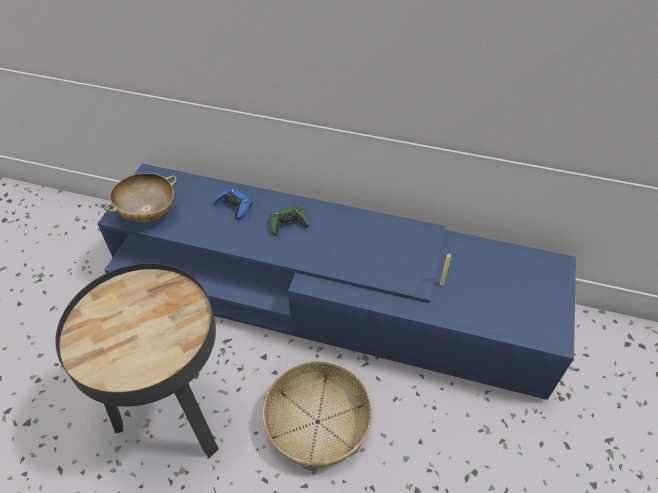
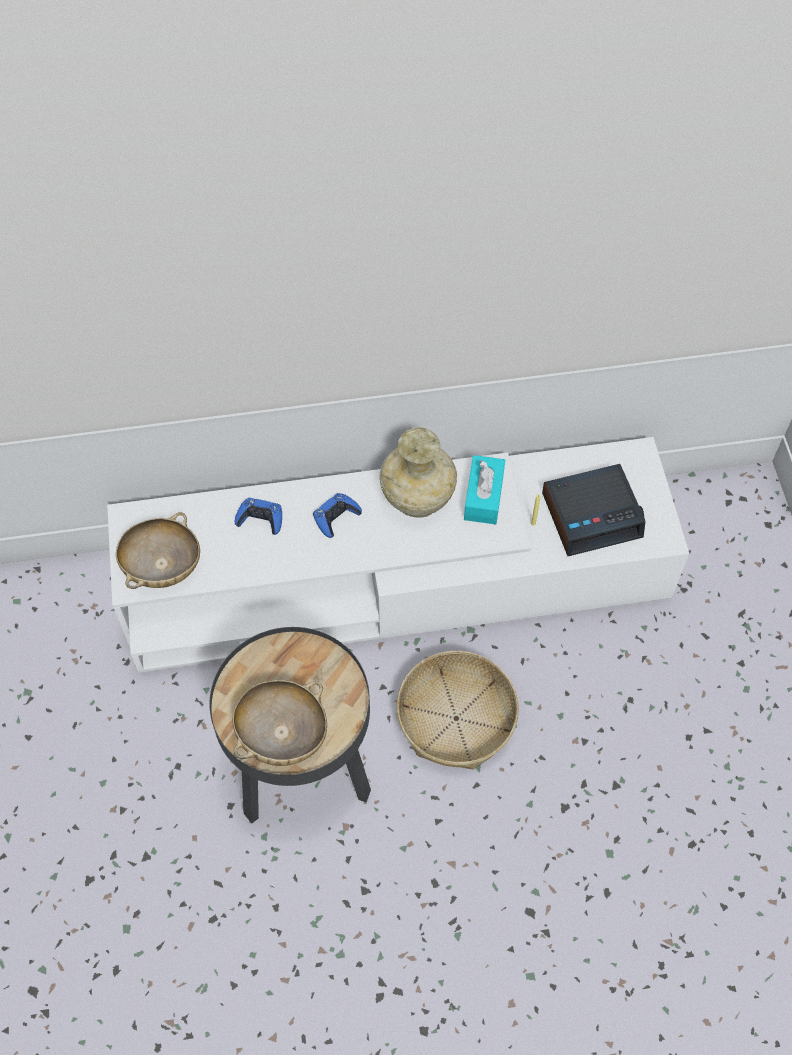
camera: 25 degrees left, 10 degrees up
(111, 350) = (282, 734): none -> beige bowl
(288, 224) = (336, 517): green game controller -> blue game controller
(329, 298) = (396, 578): blue tv stand -> white tv stand
(355, 233) = (416, 499): none -> beige vase
(409, 249) = (483, 496): none -> turquoise tissue box
(496, 295) = (592, 514): none -> alarm clock

